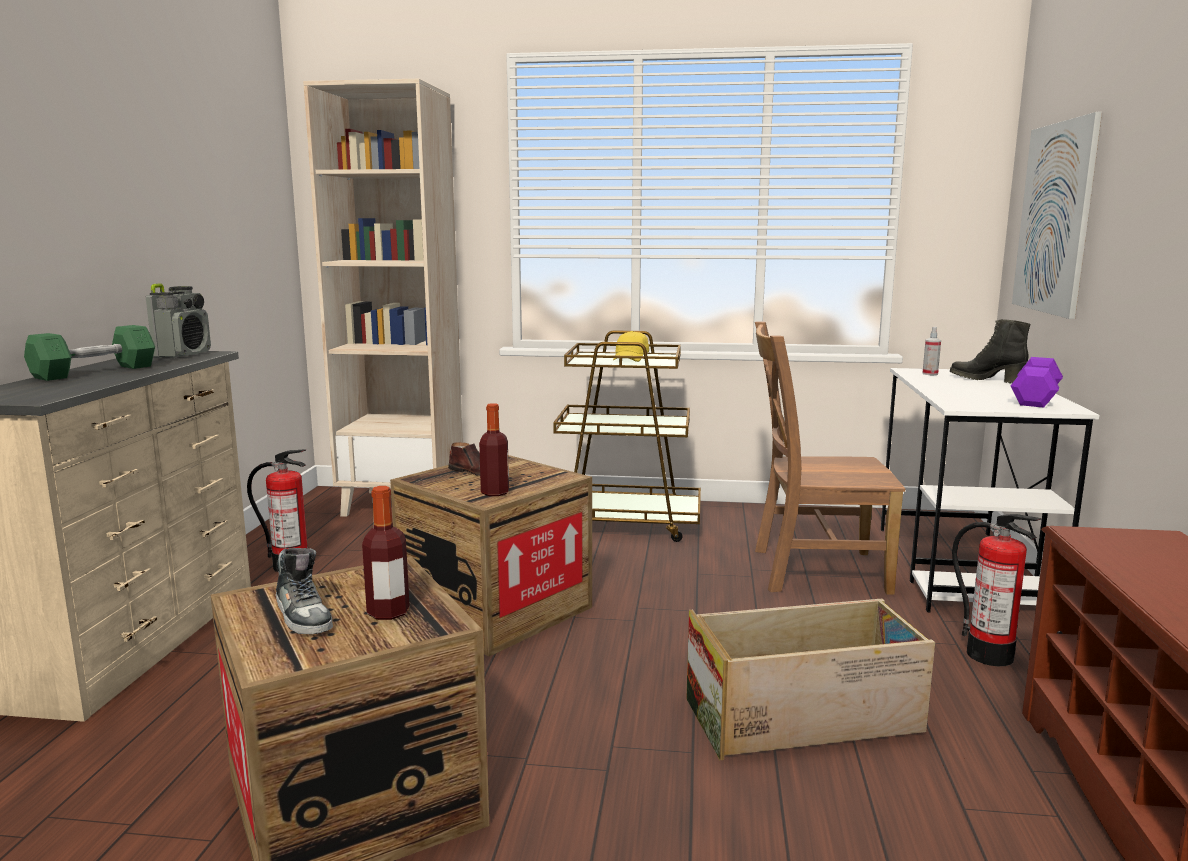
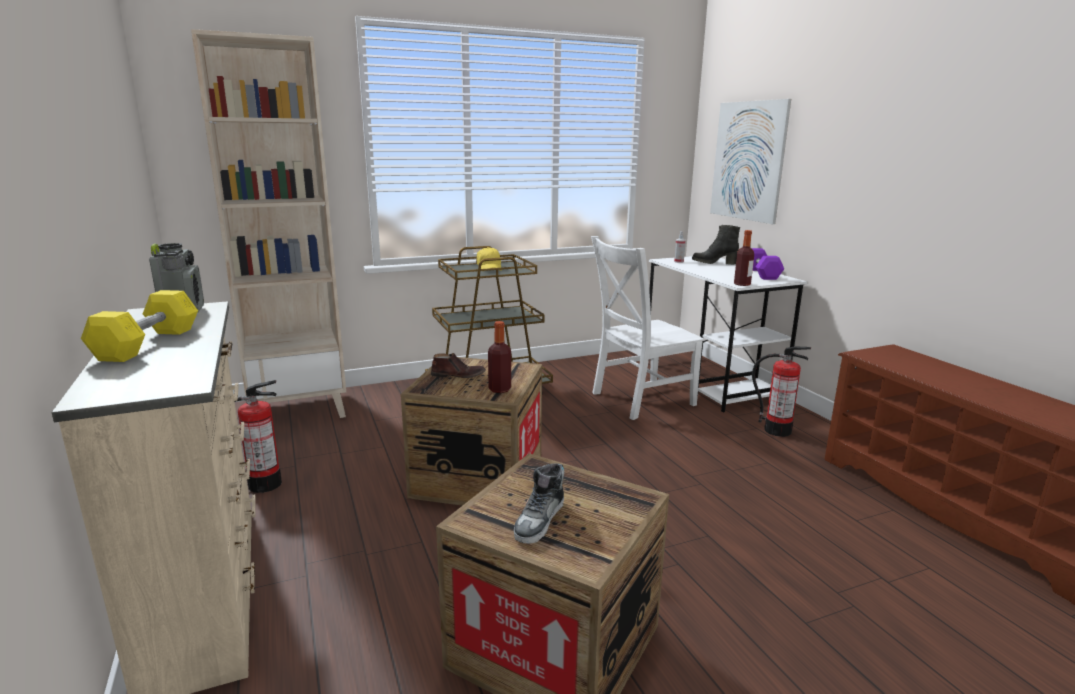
camera: 30 degrees left, 5 degrees up
(95, 372) = (147, 344): green dumbbell -> yellow dumbbell
(303, 615) = (540, 520): shoe -> shoe turned 90 degrees clockwise
(388, 612) = (592, 500): bottle -> bottle (742, 284)
(804, 716) = (736, 493): crate -> none
(813, 570) = (639, 399): brown chair -> white chair

